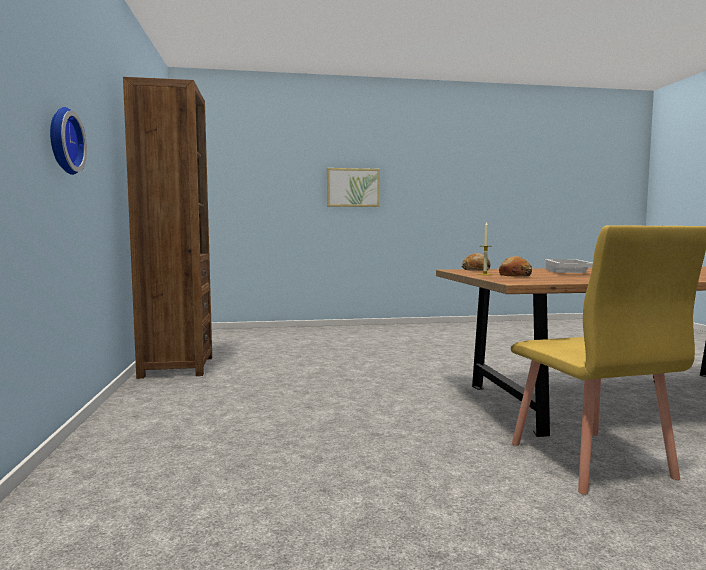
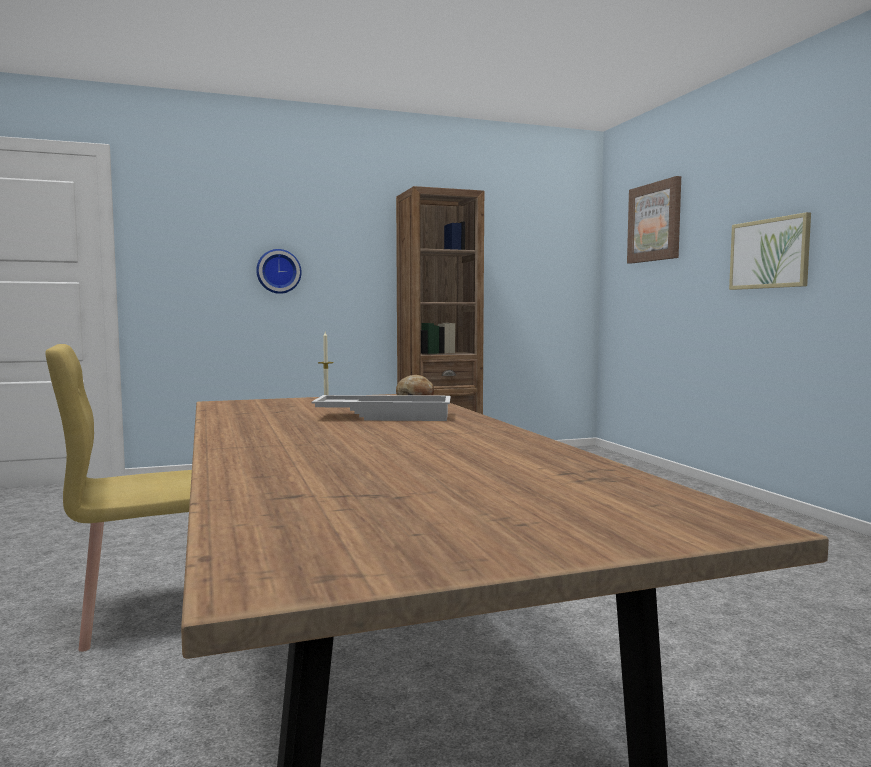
camera: 80 degrees right, 0 degrees up
(247, 154) = (655, 222): none -> picture
(515, 275) = (312, 404): bread -> none

